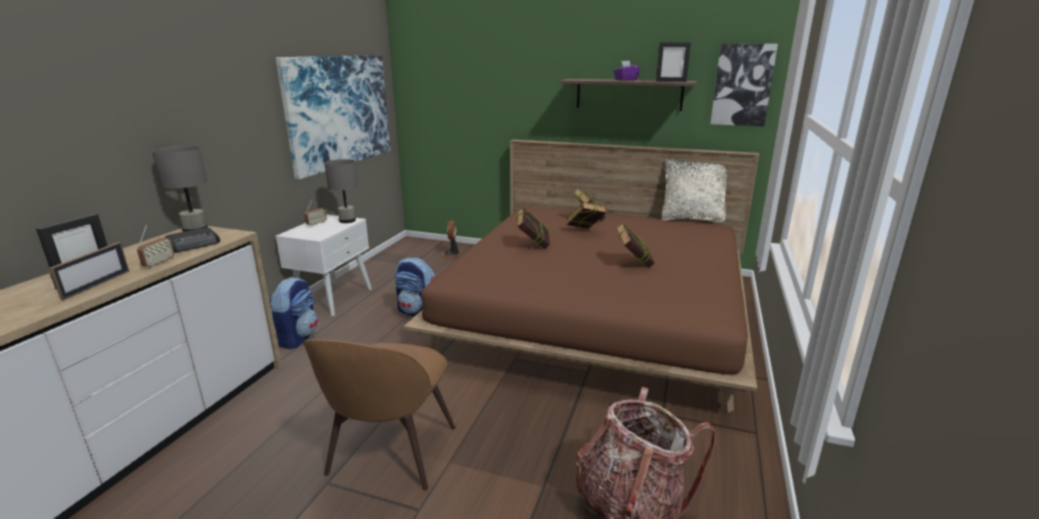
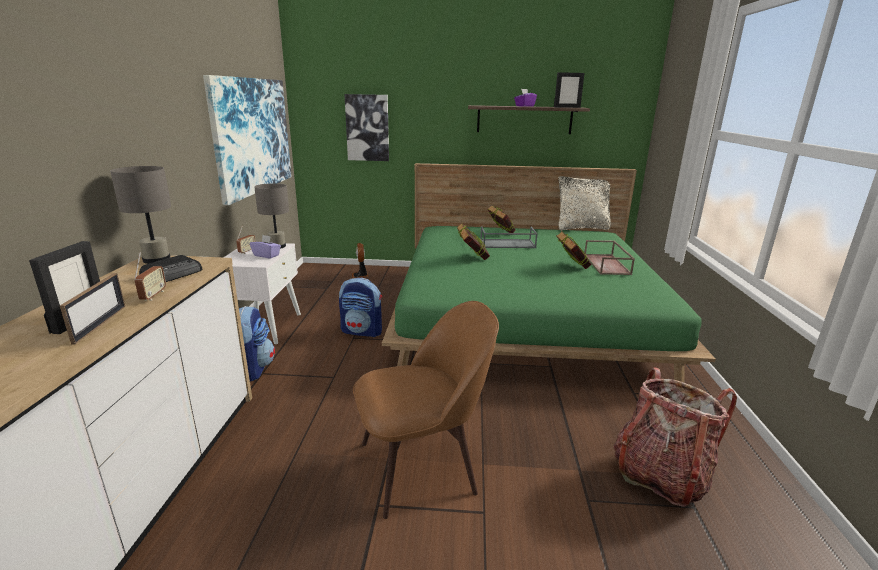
camera: 15 degrees left, 0 degrees up
(330, 229) = (266, 255): none -> purple tissue box
(390, 454) = (422, 466): brown chair -> brown chair turned 105 degrees counterclockwise
(585, 232) = (507, 244): book -> grey tray
(596, 313) = (525, 315): brown bed -> green bed
(679, 264) = (607, 264): none -> brown tray
(742, 85) = (621, 111): picture -> picture (367, 128)

